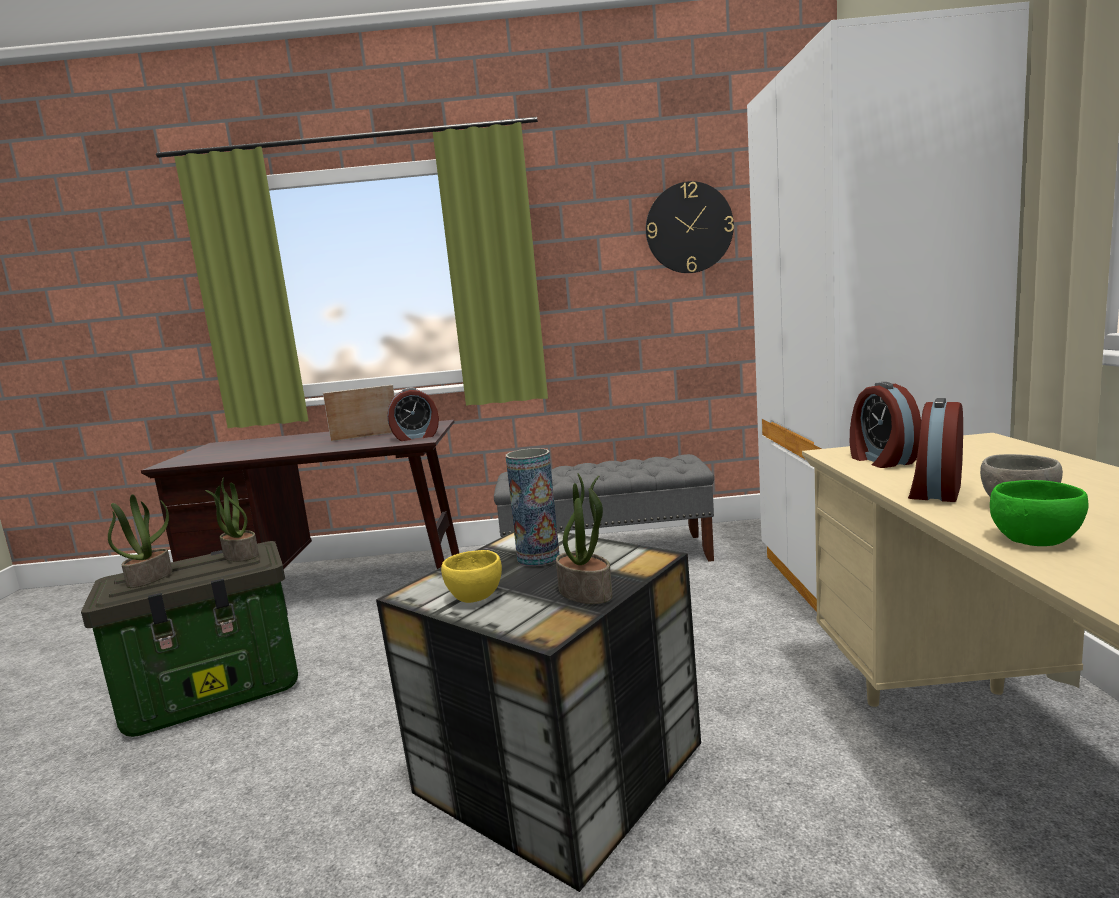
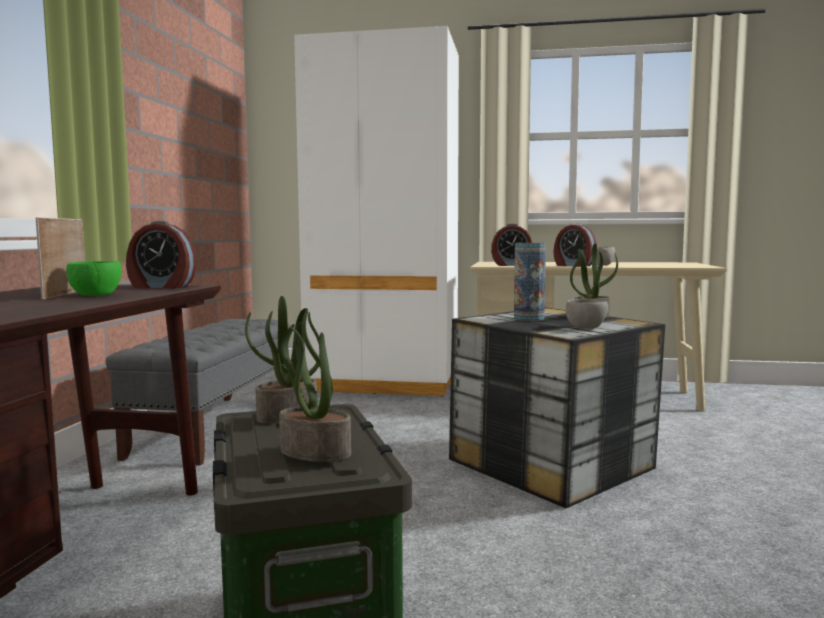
camera: 80 degrees left, 5 degrees down
(416, 437) = (161, 287): alarm clock -> alarm clock turned 105 degrees clockwise
(476, 596) = (585, 327): yellow bowl -> grey bowl
(689, 228) = (190, 111): wall clock -> none
(1033, 539) = (640, 266): green bowl -> green bowl (94, 295)

